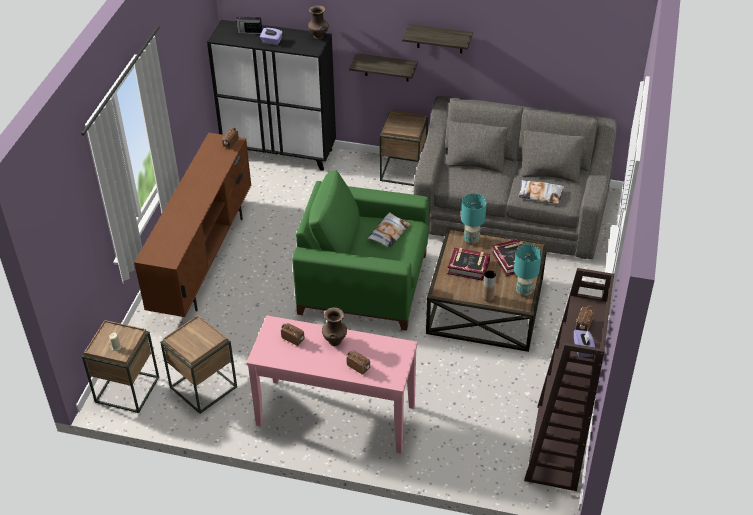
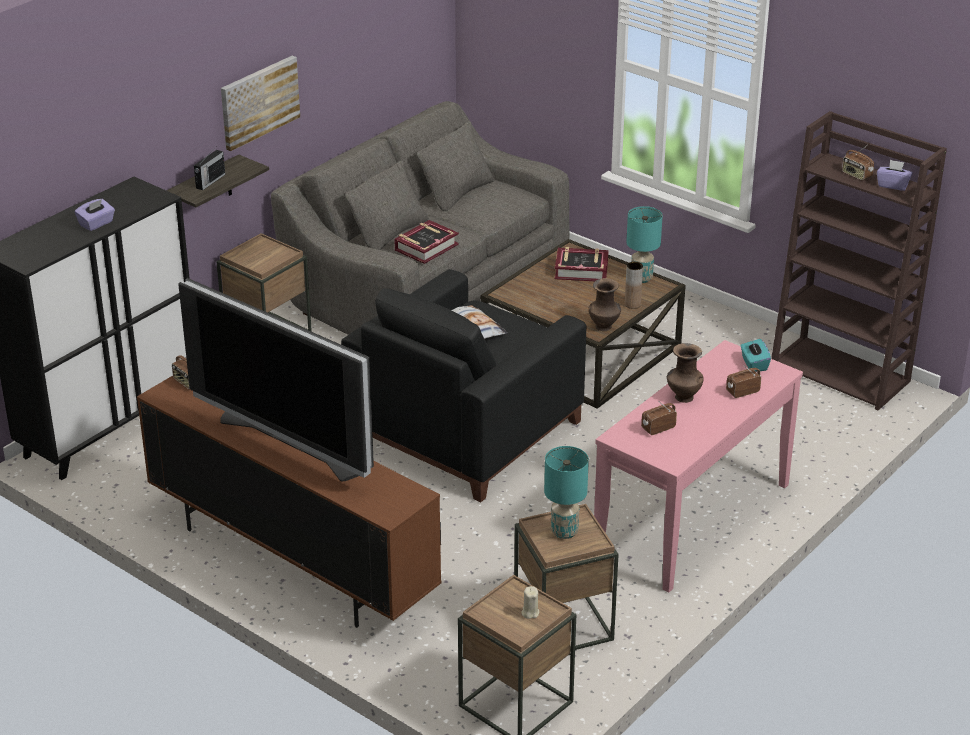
camera: 65 degrees left, 10 degrees down
(193, 199) = (290, 444): none -> television
(249, 32) = (47, 235): radio -> radio (210, 181)
(319, 37) = (131, 186): brown vase -> brown vase (604, 327)
(365, 283) = (466, 428): green armchair -> black armchair
(395, 364) = (754, 364): none -> turquoise tissue box
(440, 39) = (259, 102): shelf -> picture
(468, 267) = (568, 302): book -> book (426, 247)
(471, 240) = (520, 285): turquoise table lamp -> turquoise table lamp (563, 532)
(540, 194) = (494, 208): pillow -> none

